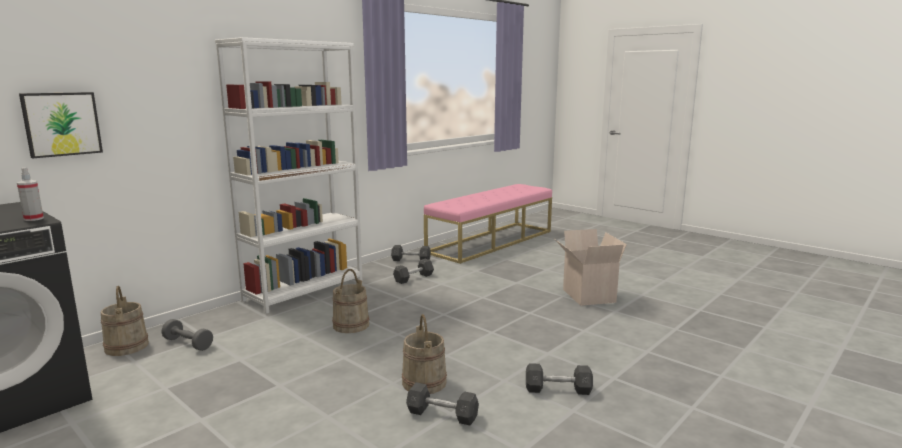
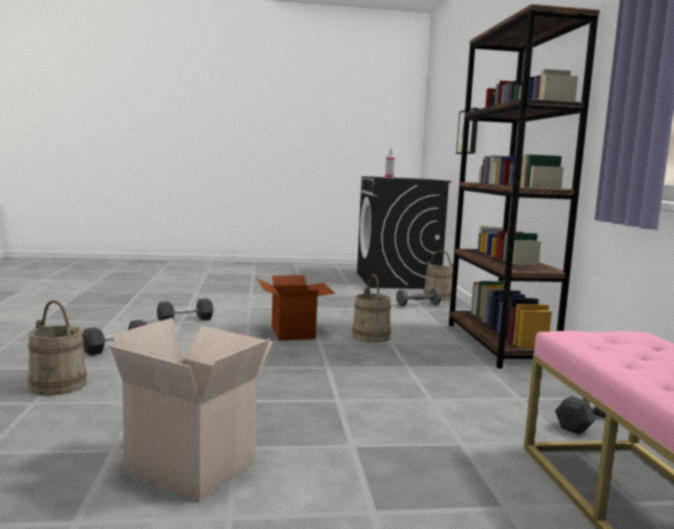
camera: 130 degrees right, 5 degrees down
(304, 291) = (498, 344): white bookcase -> brown bookcase
(388, 352) = (293, 332): none -> cardboard box
(413, 278) = (479, 393): grey dumbbell -> none
(424, 382) = (228, 327): beige bucket -> beige bucket (58, 385)

